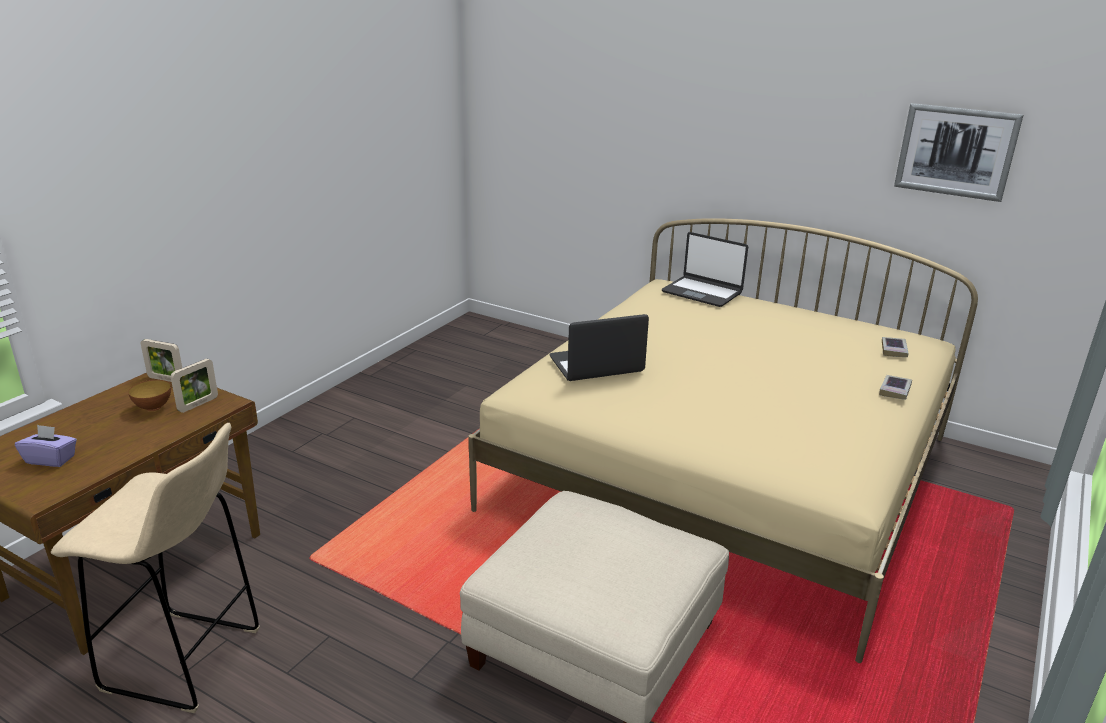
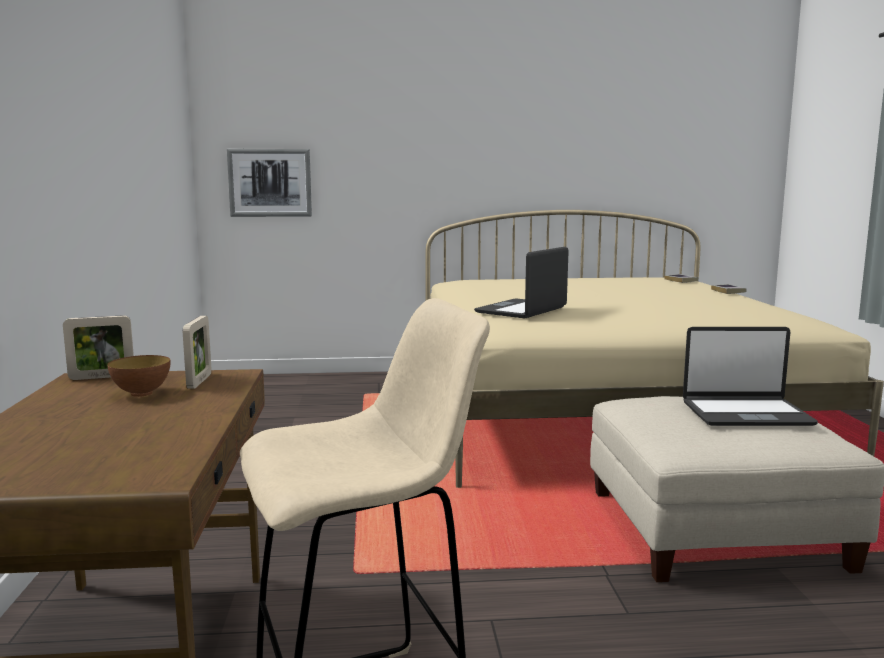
camera: 35 degrees left, 15 degrees down
(51, 459) = (87, 451): purple tissue box -> none
(702, 292) = (497, 278): laptop -> laptop (745, 413)
(956, 151) = (665, 132): picture -> picture (270, 183)

